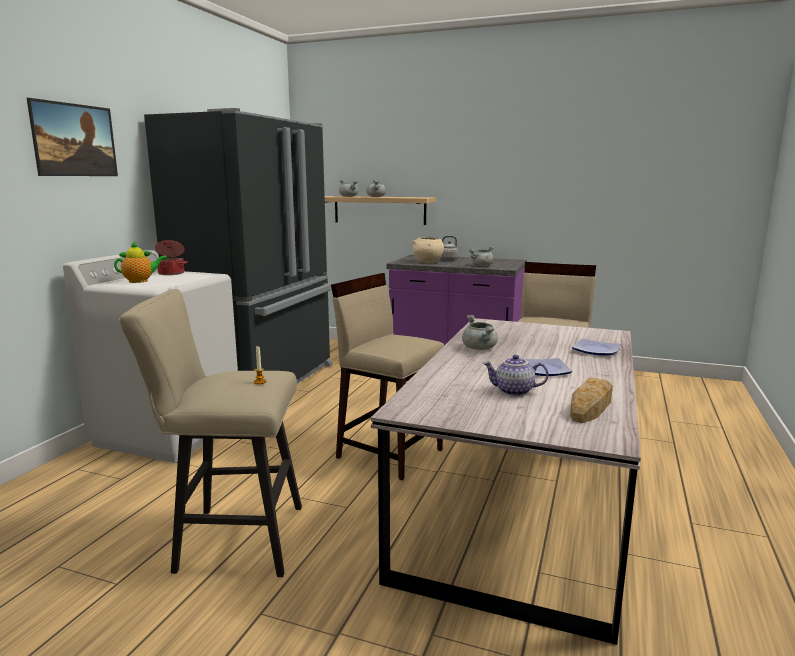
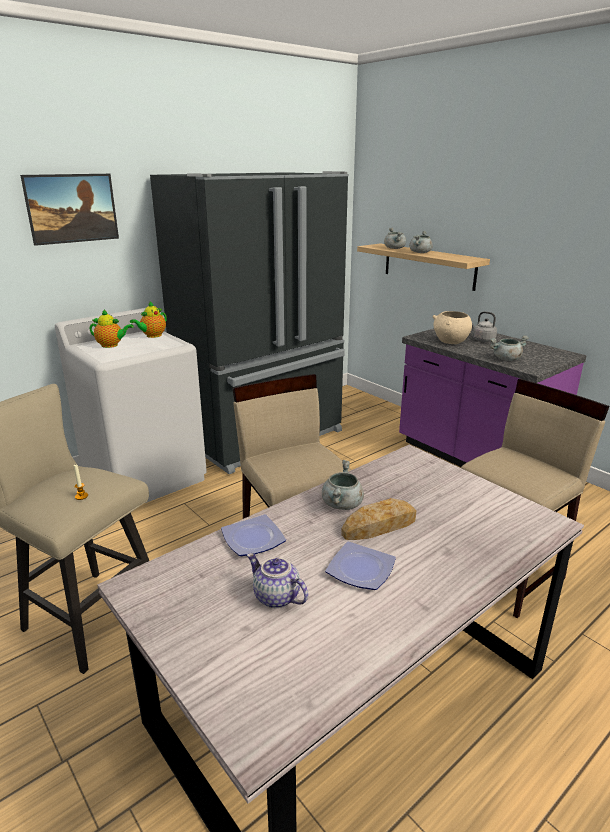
camera: 30 degrees right, 10 degrees up
(172, 273) = (152, 336): cooking pot -> teapot
(590, 407) = (320, 663): bread -> bread (379, 526)
(595, 350) = (478, 551): plate -> plate (253, 538)

